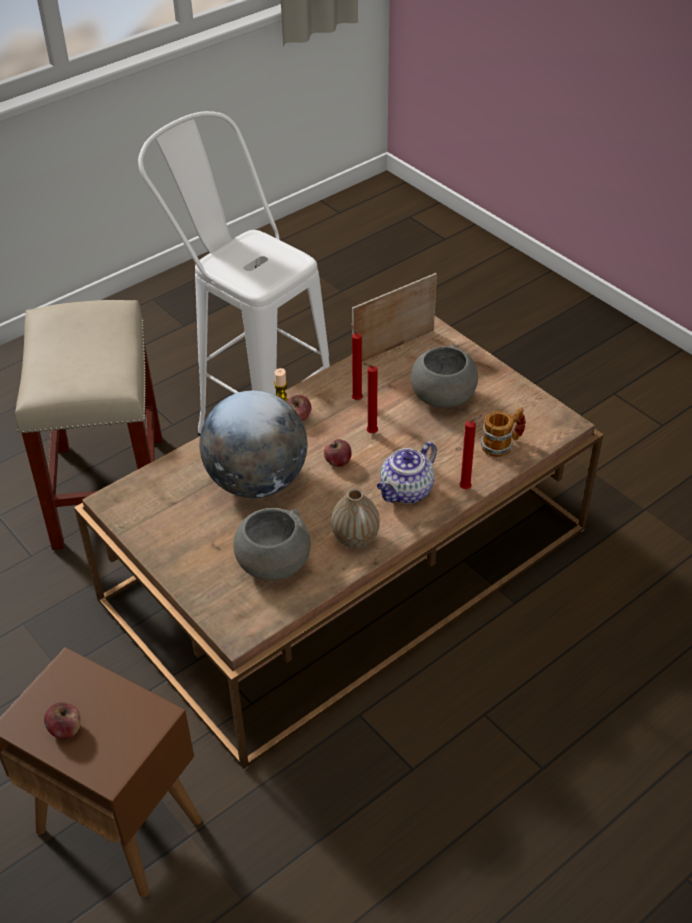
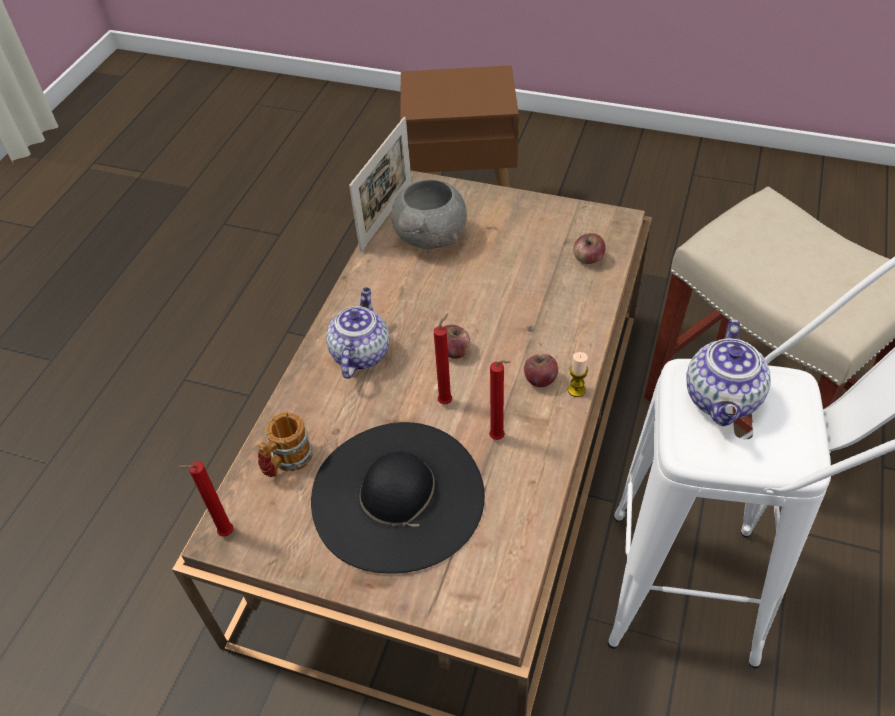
camera: 150 degrees right, 5 degrees up
(65, 729) = (465, 82): apple -> apple (588, 259)
(255, 271) = (722, 400): none -> teapot
(257, 482) = (512, 293): globe -> none
(355, 538) = (377, 288): vase -> none
(393, 348) = (517, 547): picture frame -> picture frame (386, 216)
(442, 397) = (397, 495): grey bowl -> black hat
(467, 488) = (299, 387): red candle -> red candle (224, 534)

